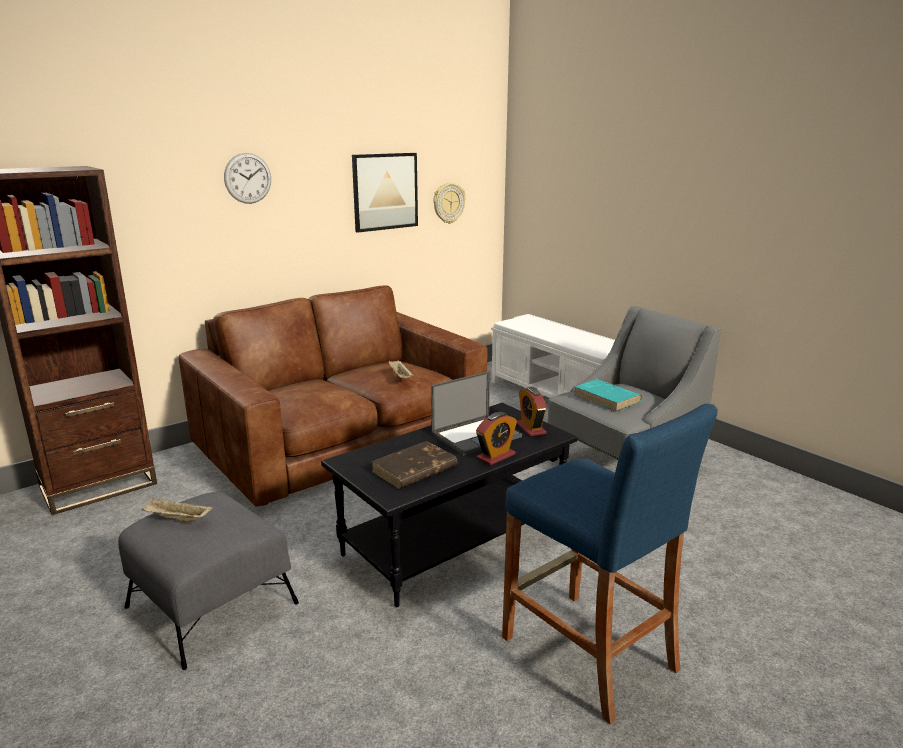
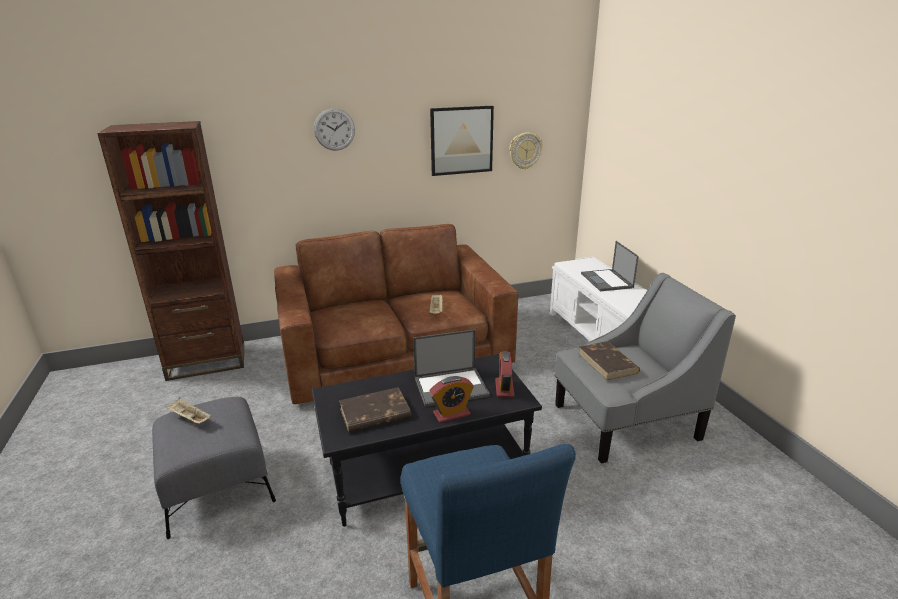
camera: 20 degrees right, 5 degrees up
(559, 332) = (607, 281): none -> laptop
(607, 398) = (608, 363): turquoise book -> brown book

